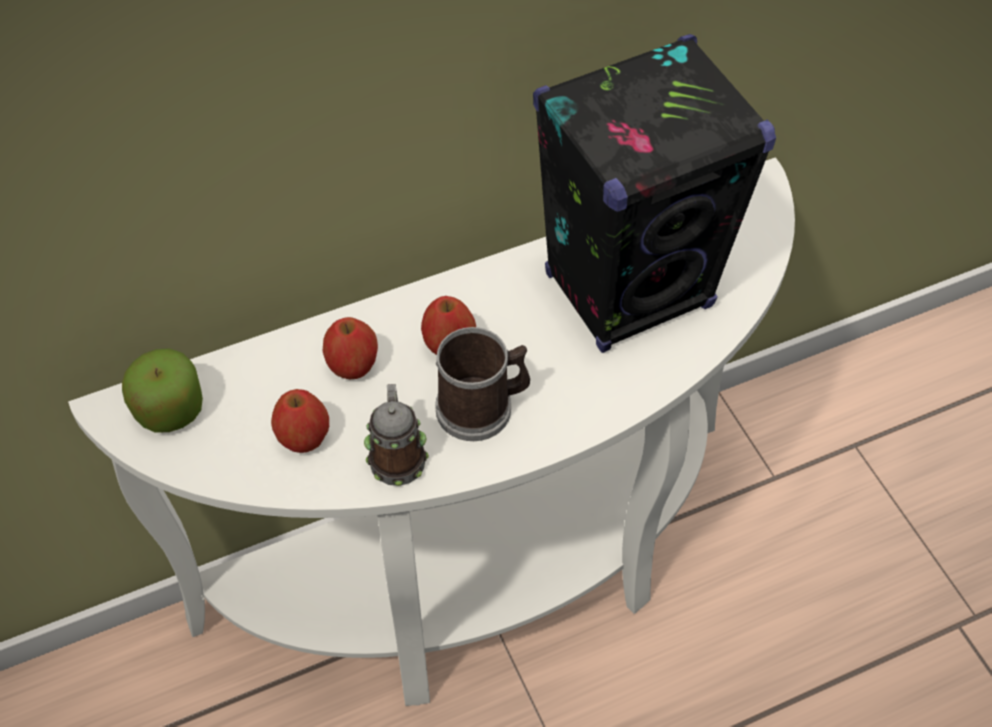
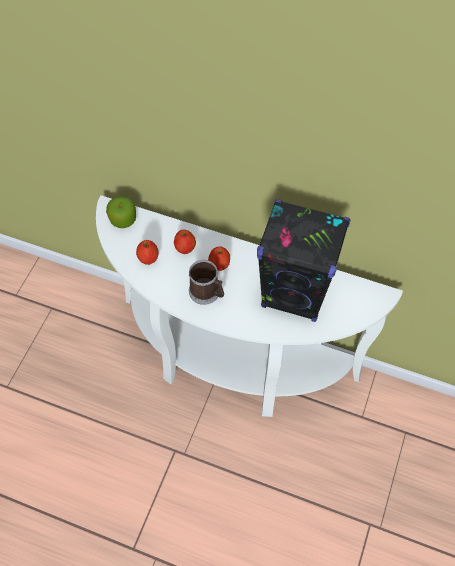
camera: 45 degrees right, 5 degrees up
(397, 455) = (167, 286): mug -> none

